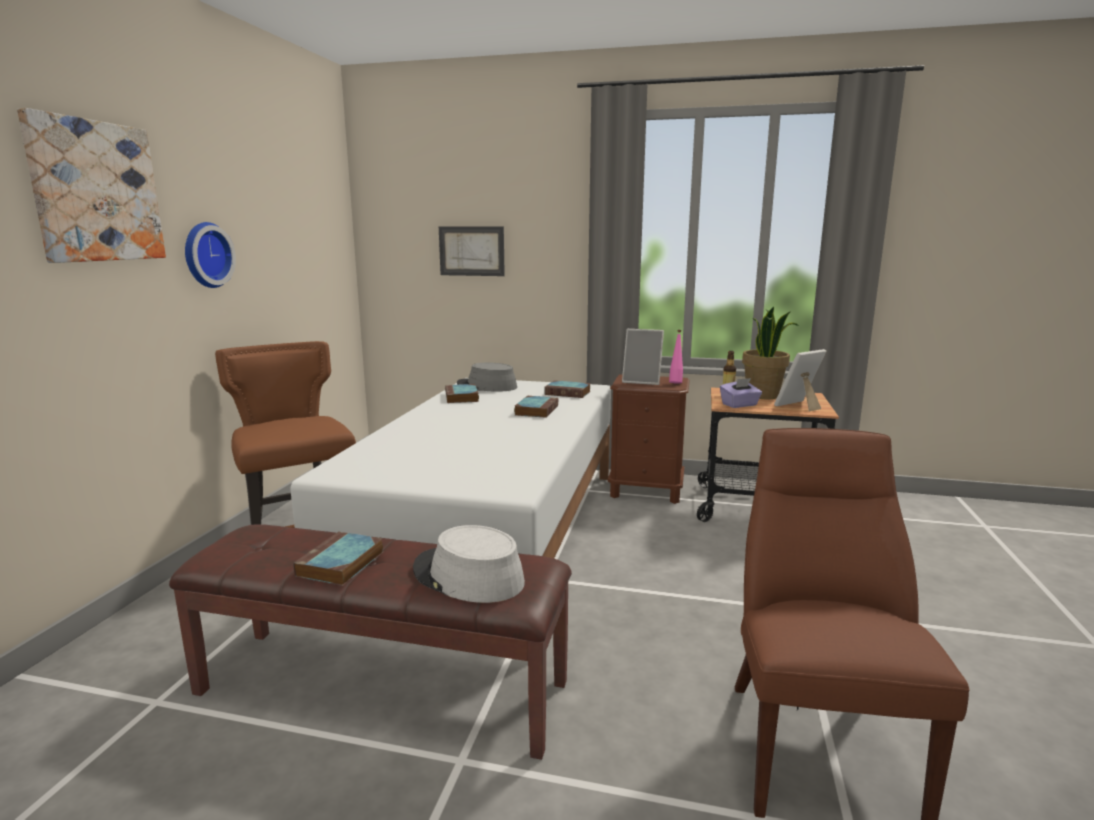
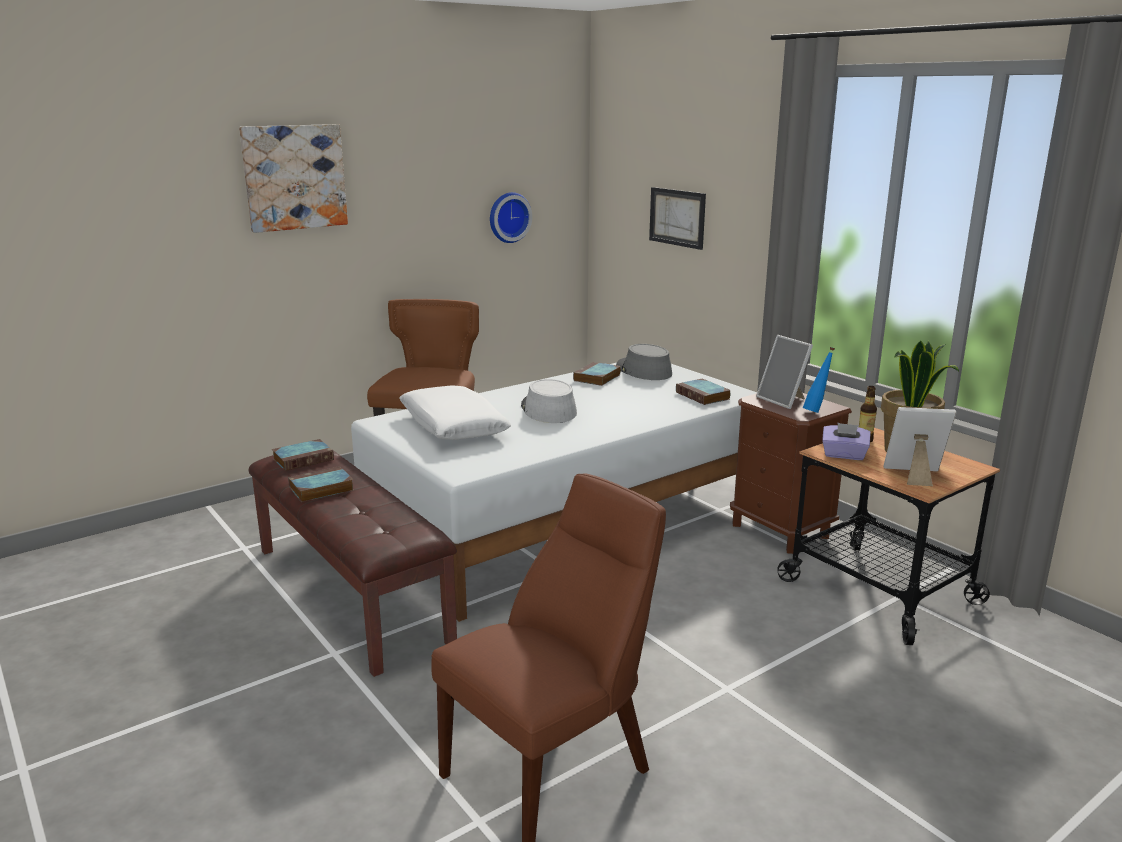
camera: 40 degrees right, 5 degrees up
(205, 255) = (391, 219): wall clock -> wall clock (508, 217)
(417, 458) = (453, 426): none -> white pillow
(467, 576) = (369, 523): grey hat -> grey hat (548, 410)
(536, 410) = (631, 407): book -> book (304, 459)
(675, 383) = (816, 411): pink bottle -> blue bottle

